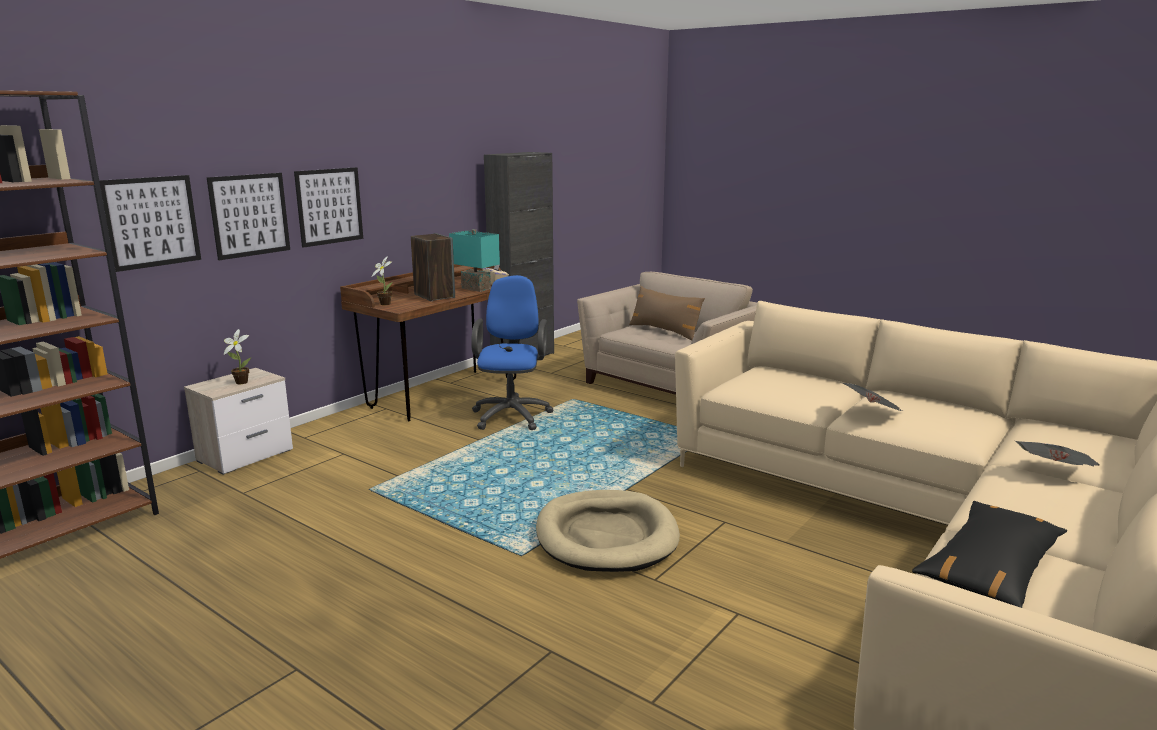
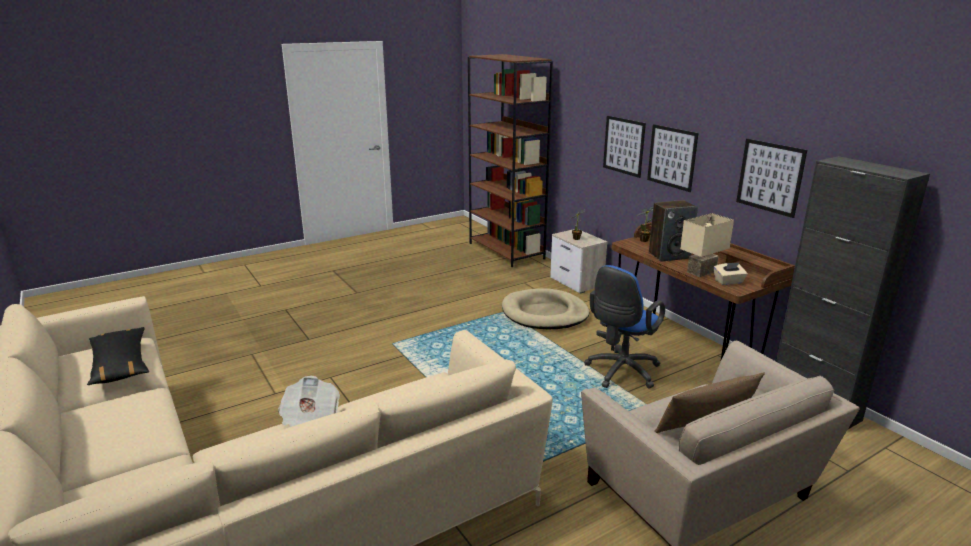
camera: 110 degrees right, 5 degrees up
(151, 222) = (581, 133): picture -> picture (770, 177)
(474, 289) = (700, 271): turquoise table lamp -> beige table lamp
(512, 415) = (620, 373): blue office chair -> blue office chair turned 105 degrees clockwise
(606, 536) = (388, 372): beige dog bed -> beige dog bed (544, 313)
(1053, 473) = (127, 456): newspaper -> none

